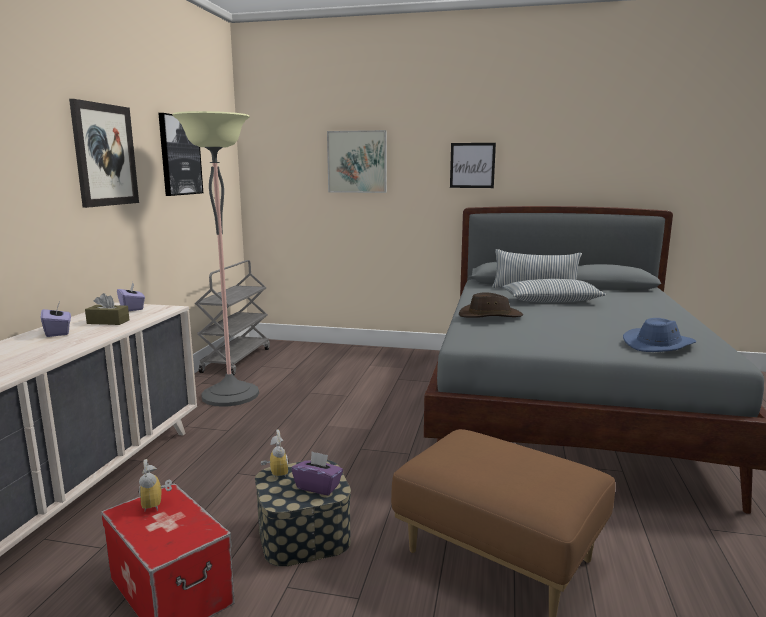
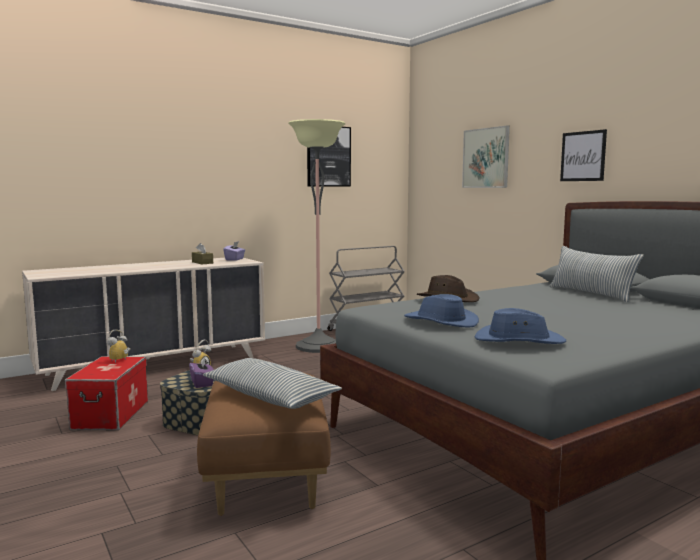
camera: 45 degrees right, 5 degrees down
(58, 332) = (170, 263): purple tissue box -> none
(105, 155) = (247, 155): picture -> none
(552, 301) = (565, 302): pillow -> pillow (270, 396)
(565, 341) = (440, 322): none -> blue hat

